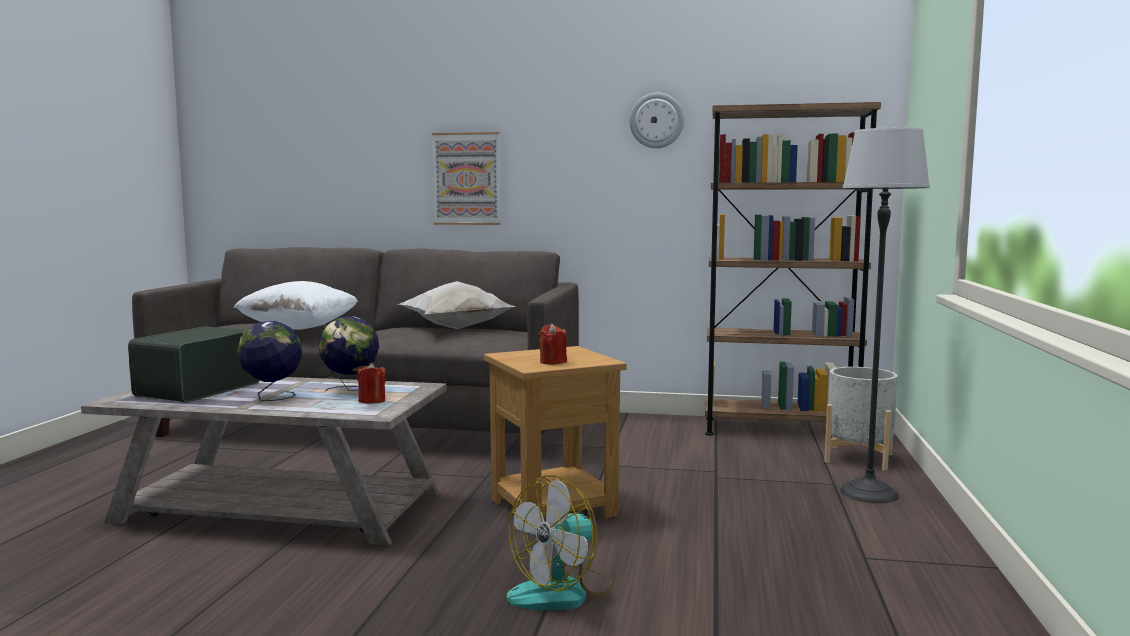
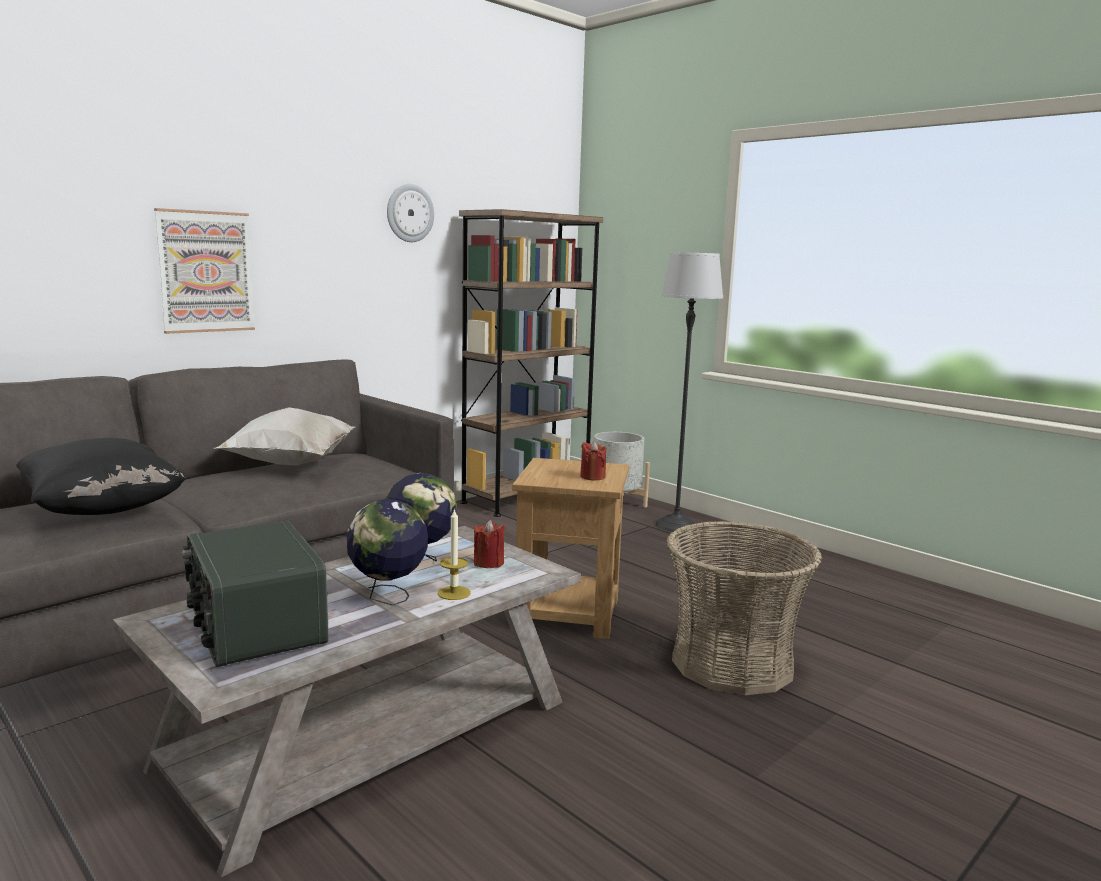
camera: 55 degrees left, 5 degrees up
(299, 328) = (103, 509): white pillow -> black pillow
(300, 405) = (454, 593): none -> candle
(562, 591) = (732, 663): fan -> basket

